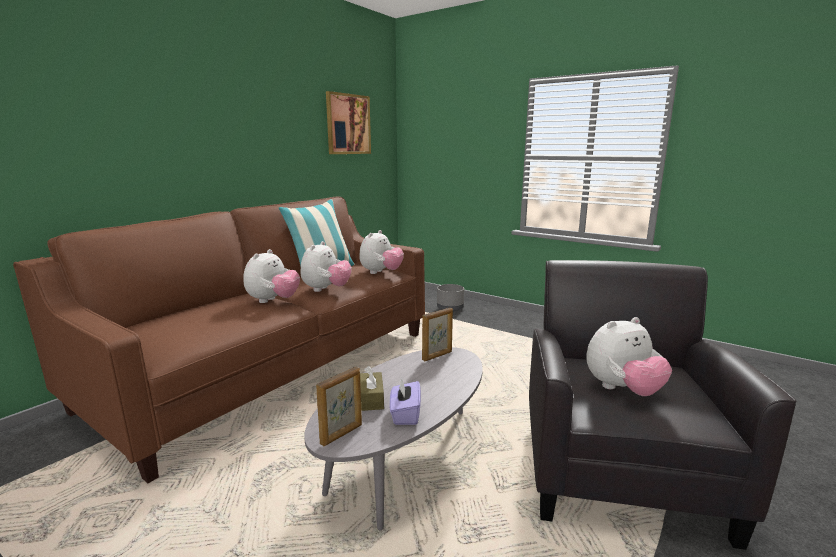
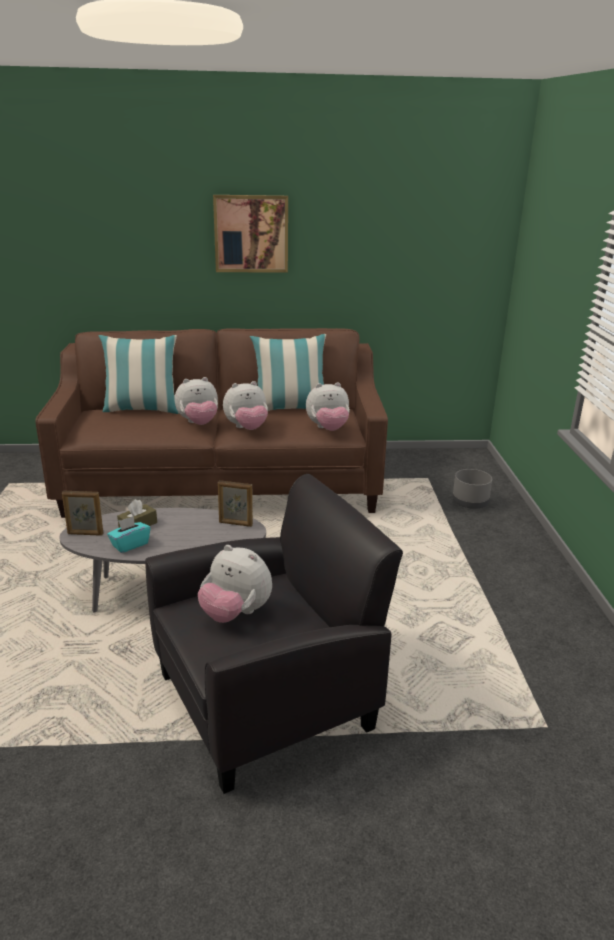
camera: 50 degrees right, 10 degrees up
(186, 310) = (142, 409): none -> pillow
(348, 124) = (419, 236): picture -> picture (251, 234)
(405, 414) = (130, 545): purple tissue box -> turquoise tissue box

